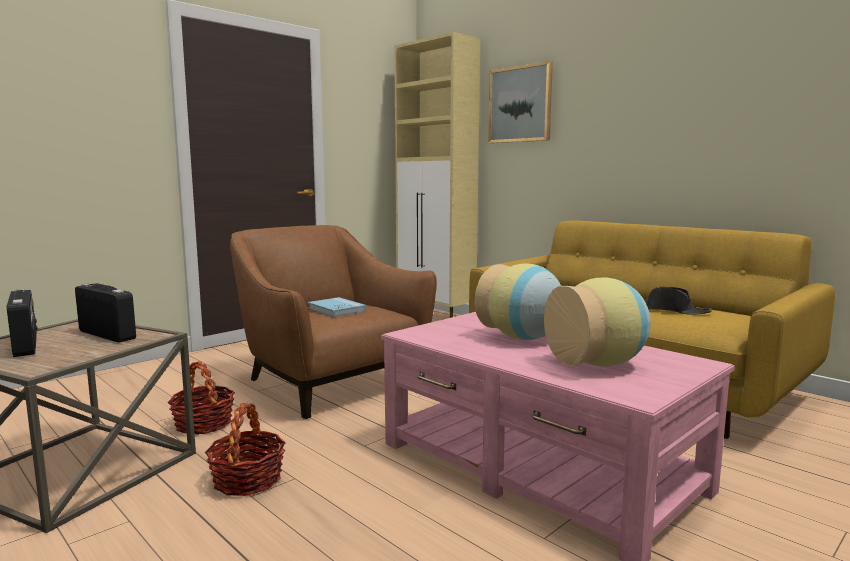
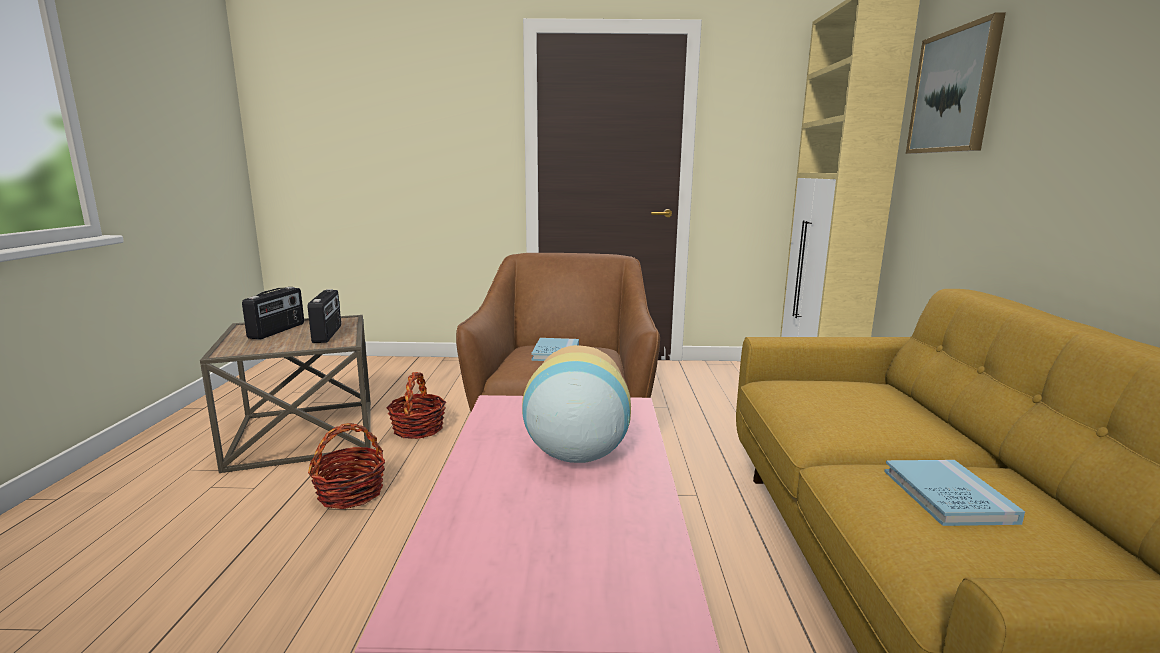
camera: 45 degrees right, 5 degrees up
(599, 364) = (536, 535): vase -> none
(668, 310) = (947, 496): black hat -> blue book

